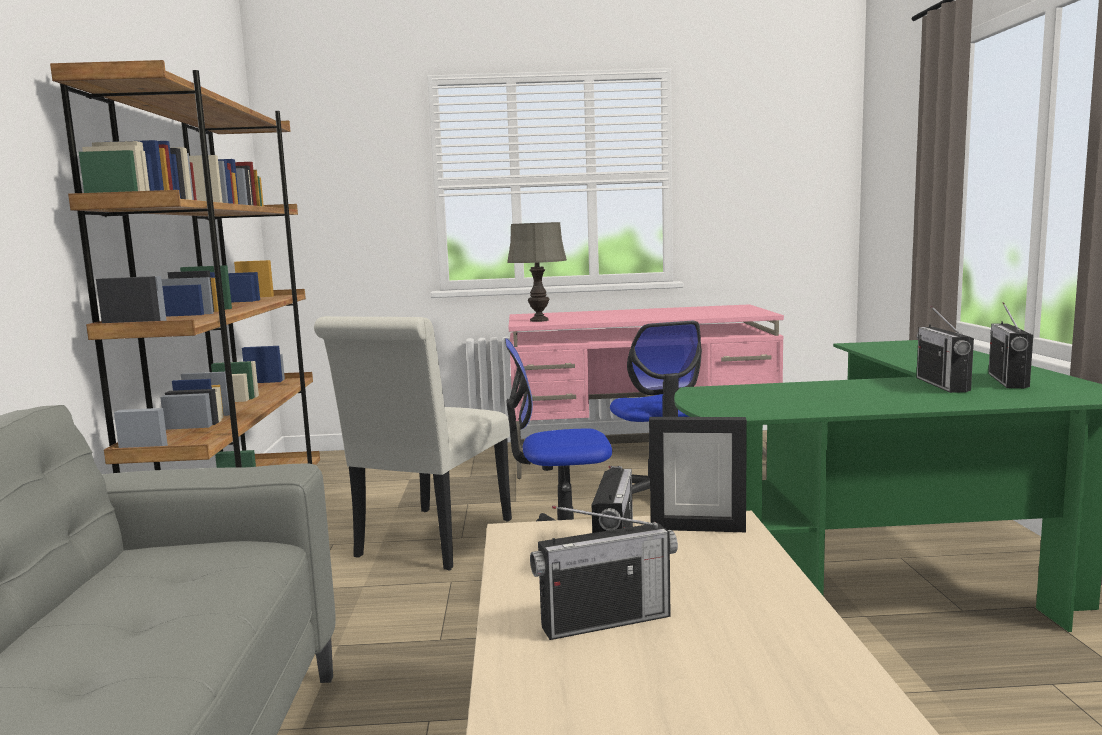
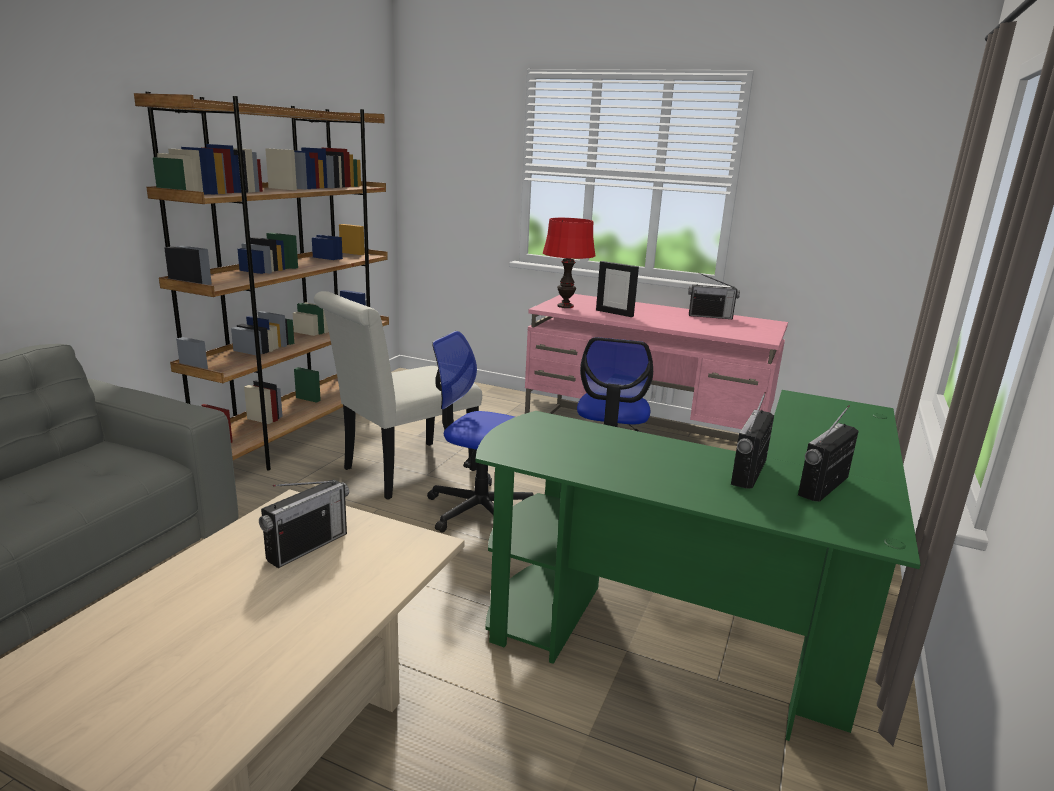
camera: 25 degrees right, 10 degrees up
(539, 320) = (565, 306): grey table lamp -> red table lamp
(605, 621) = (216, 595): radio -> radio (710, 316)
(697, 528) = (399, 542): picture frame -> picture frame (615, 313)

